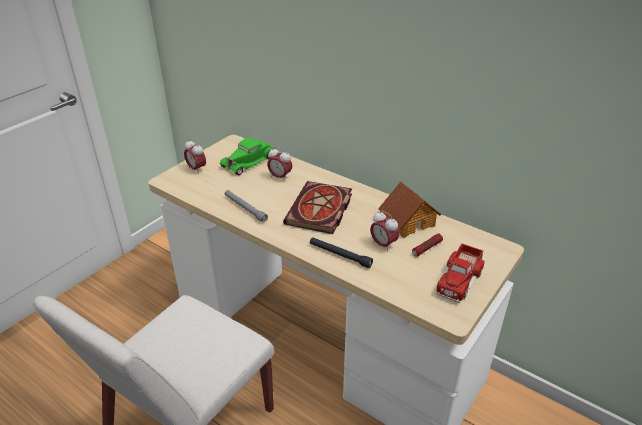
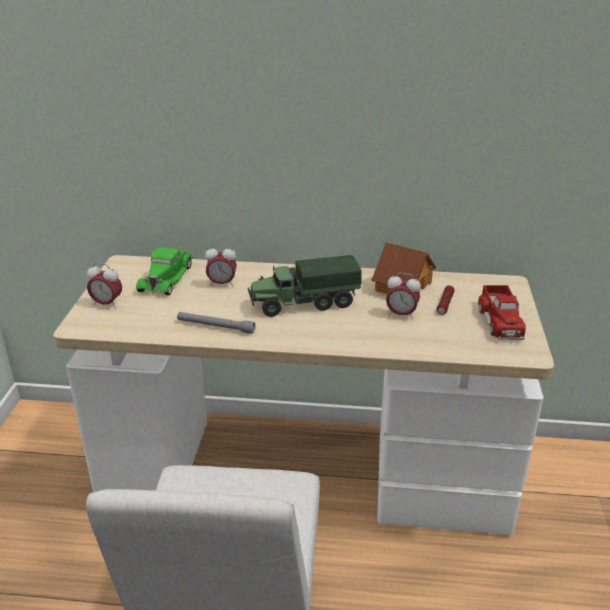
camera: 30 degrees left, 5 degrees down
(320, 211) = (303, 303): book -> toy truck
(340, 255) = (369, 338): black flashlight -> none

